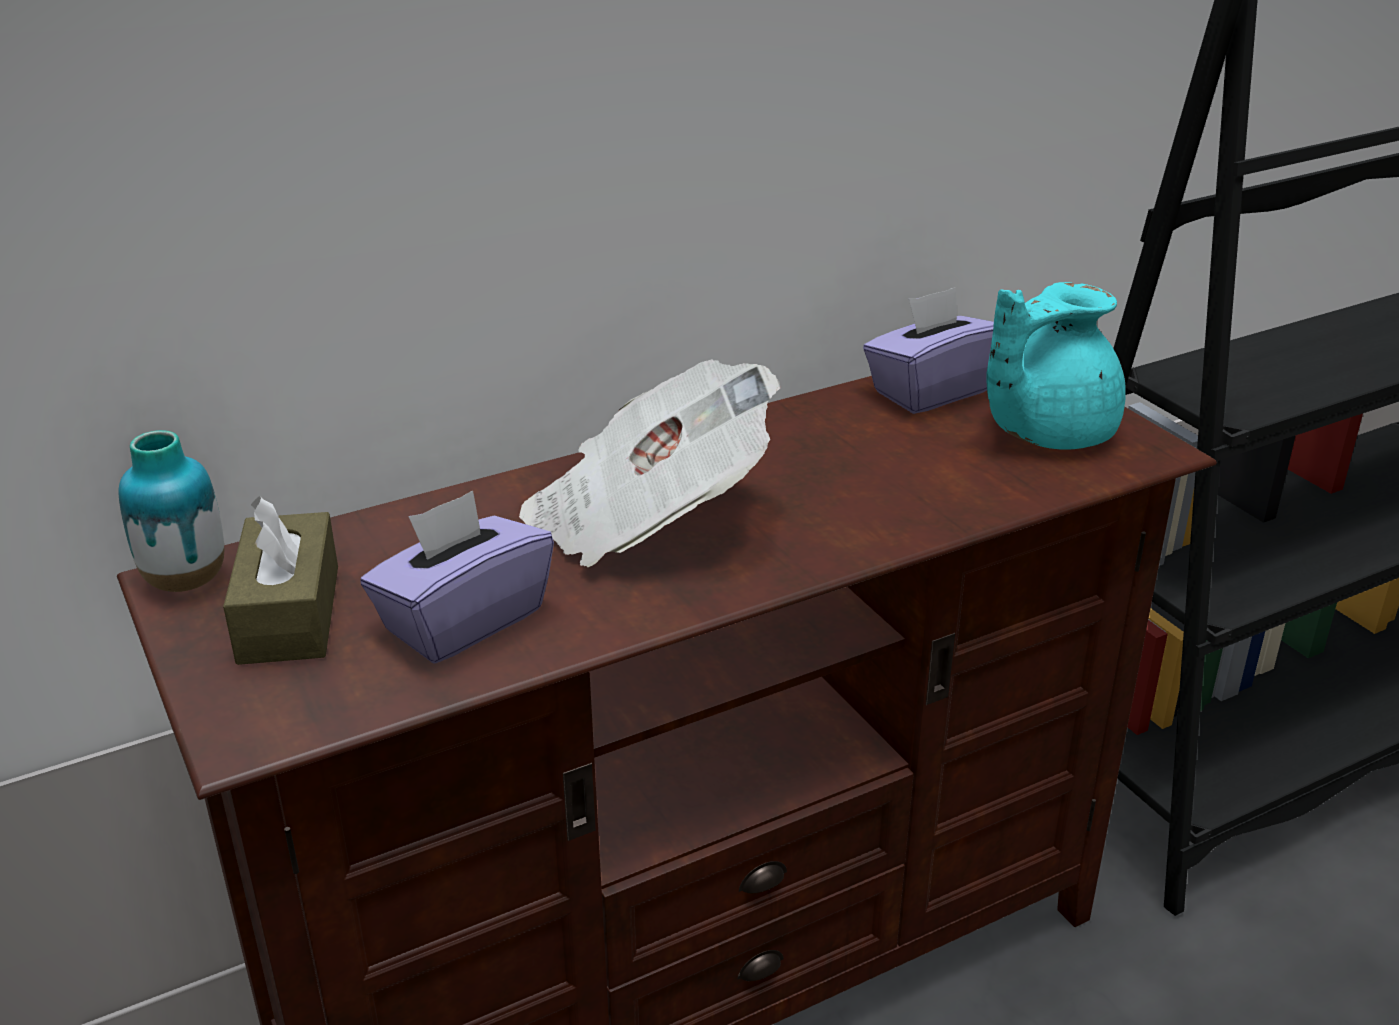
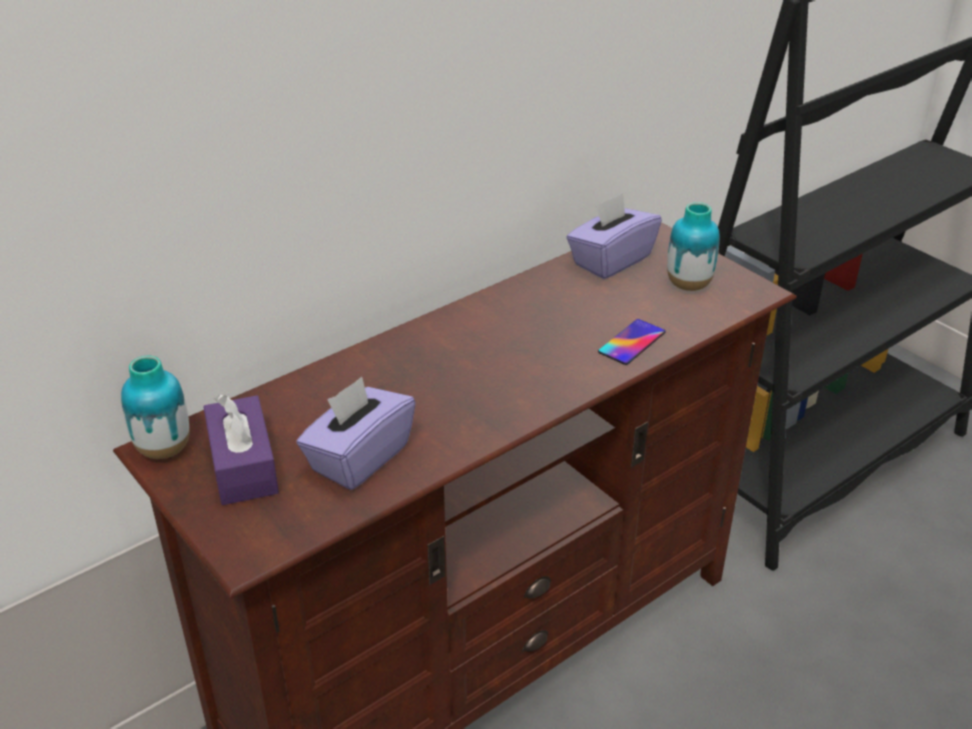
camera: 10 degrees left, 5 degrees up
(289, 614) = (243, 466): brown tissue box -> purple tissue box
(647, 518) = (454, 372): newspaper -> none
(934, 502) = (631, 342): none -> phone
(1045, 432) = (688, 285): turquoise teapot -> vase

